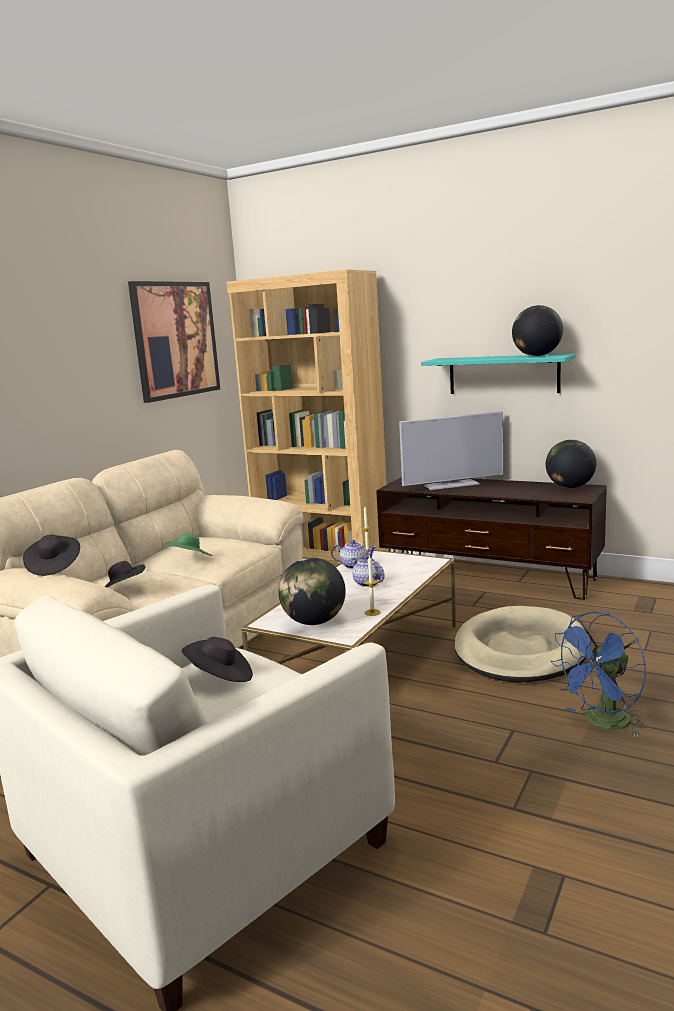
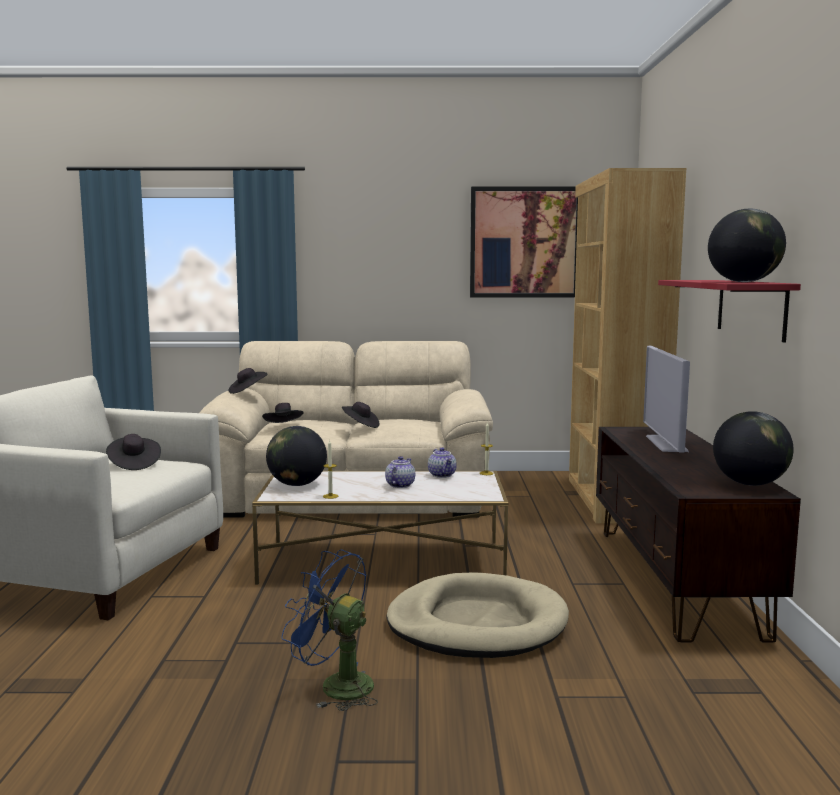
camera: 60 degrees right, 5 degrees down
(190, 560) = (360, 426): green hat -> black hat
(452, 485) = (666, 444): television -> television turned 45 degrees clockwise
(503, 374) = (751, 308): turquoise shelf -> red shelf

